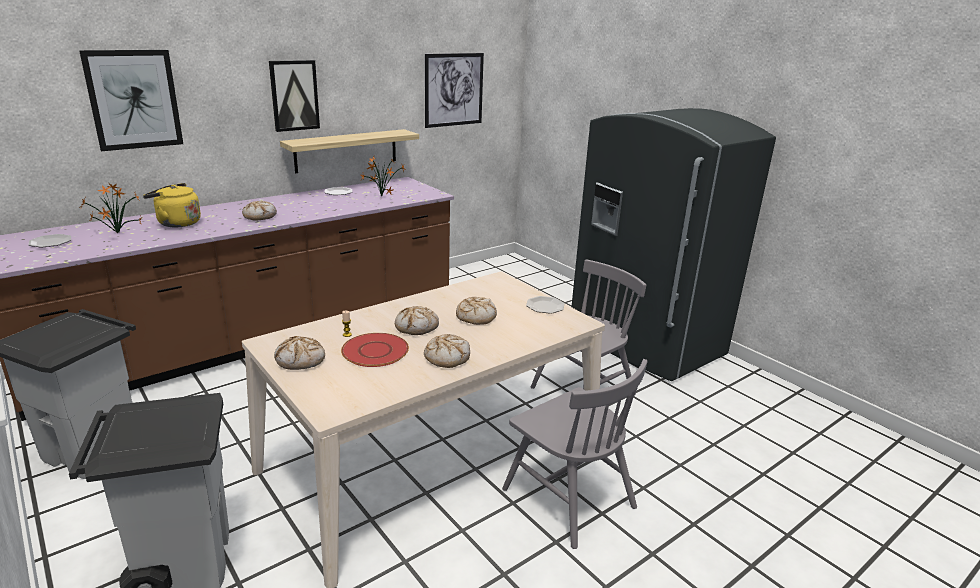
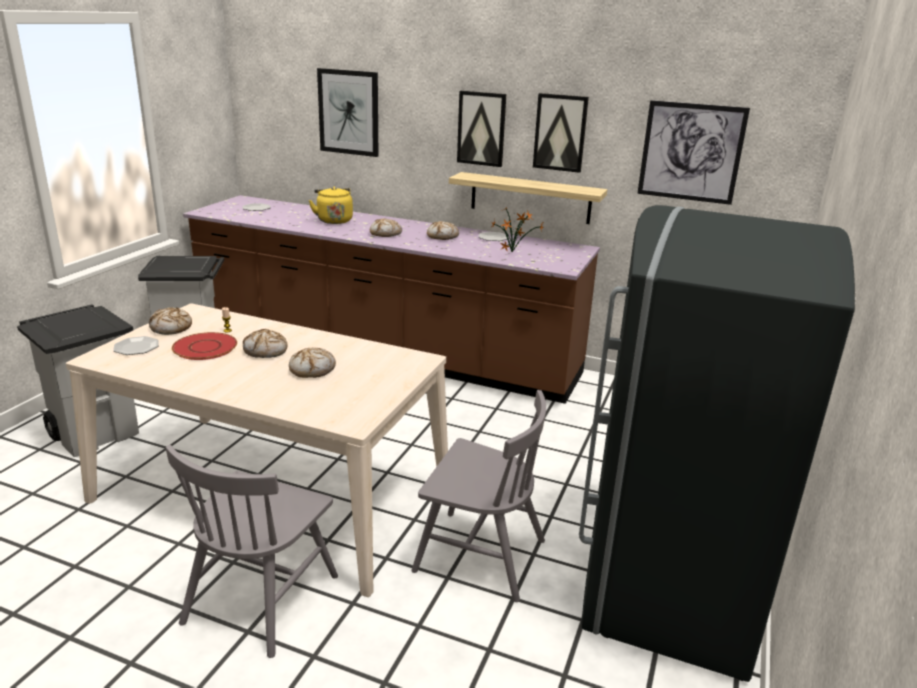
camera: 60 degrees right, 0 degrees up
(116, 233) = (292, 214): potted plant -> none
(363, 89) = (560, 132): none -> picture
(447, 357) = (214, 377): bread -> bread (442, 236)
(545, 306) = (375, 397): plate -> plate (136, 347)

